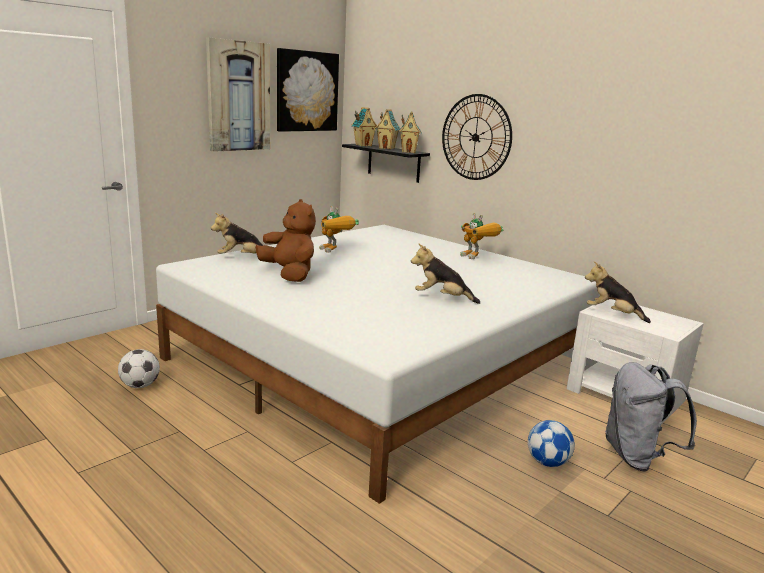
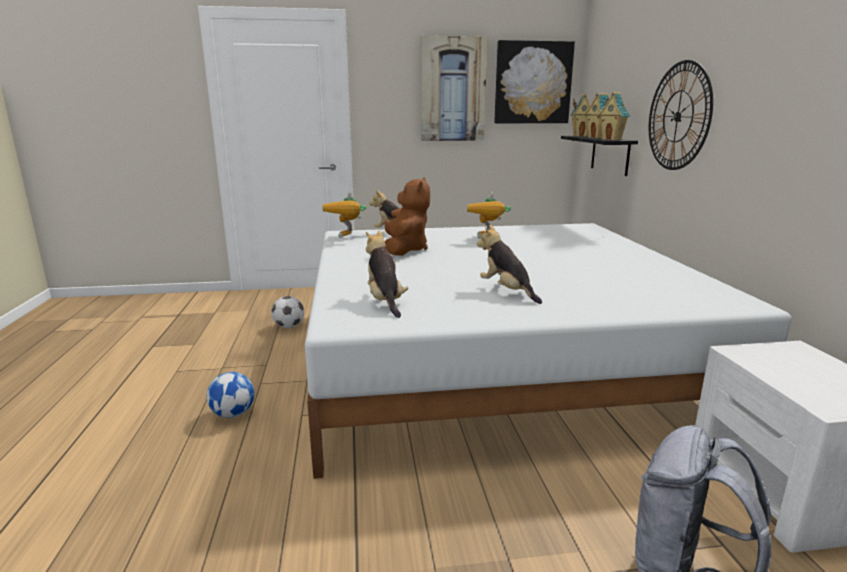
camera: 40 degrees right, 0 degrees up
(477, 258) = (640, 263): toy robot -> toy robot (348, 237)
(547, 462) = (539, 521): football -> football (233, 414)
(612, 314) = (761, 361): plush toy -> plush toy (385, 301)

